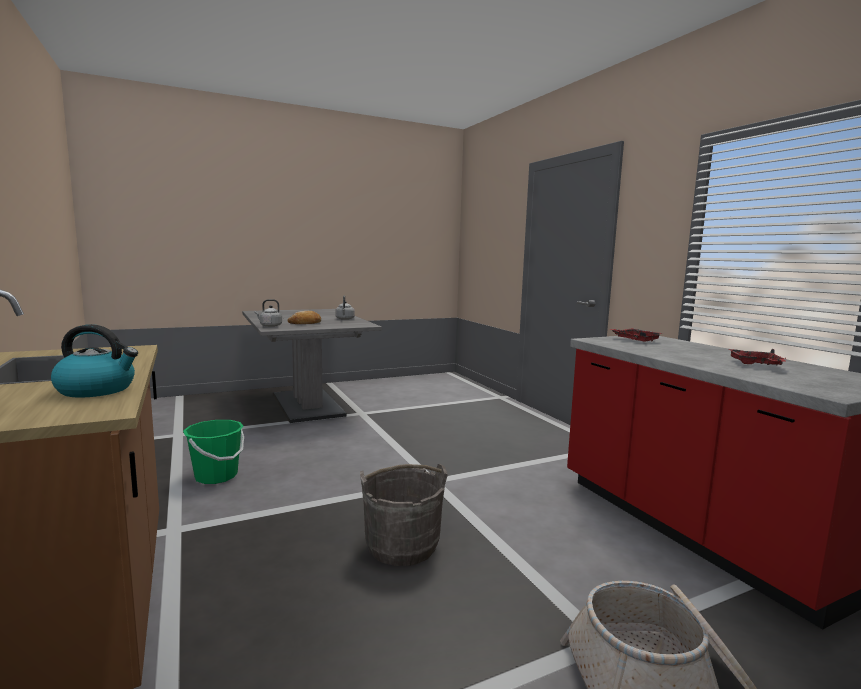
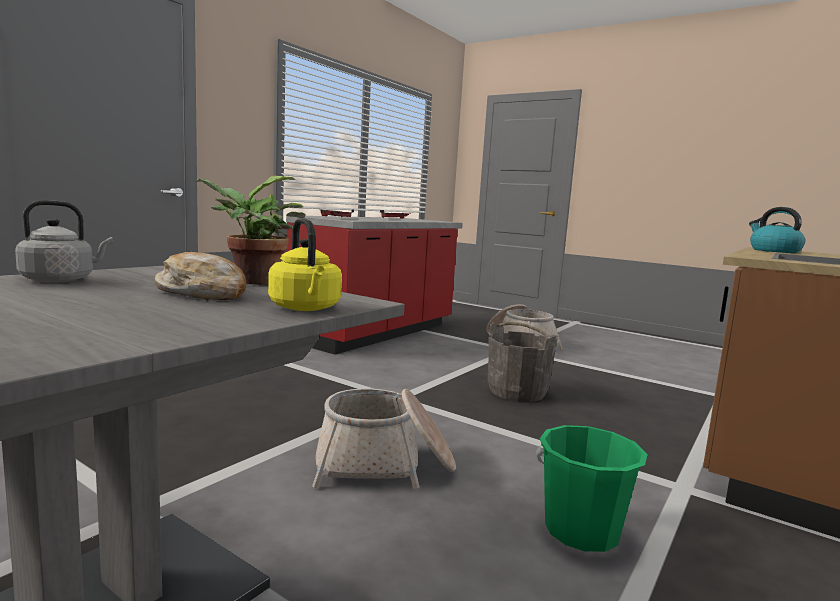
camera: 120 degrees left, 0 degrees up
(269, 326) = (306, 308): grey kettle -> yellow kettle
(323, 326) = (252, 282): none -> potted plant
(338, 453) = (384, 465): none -> basket

